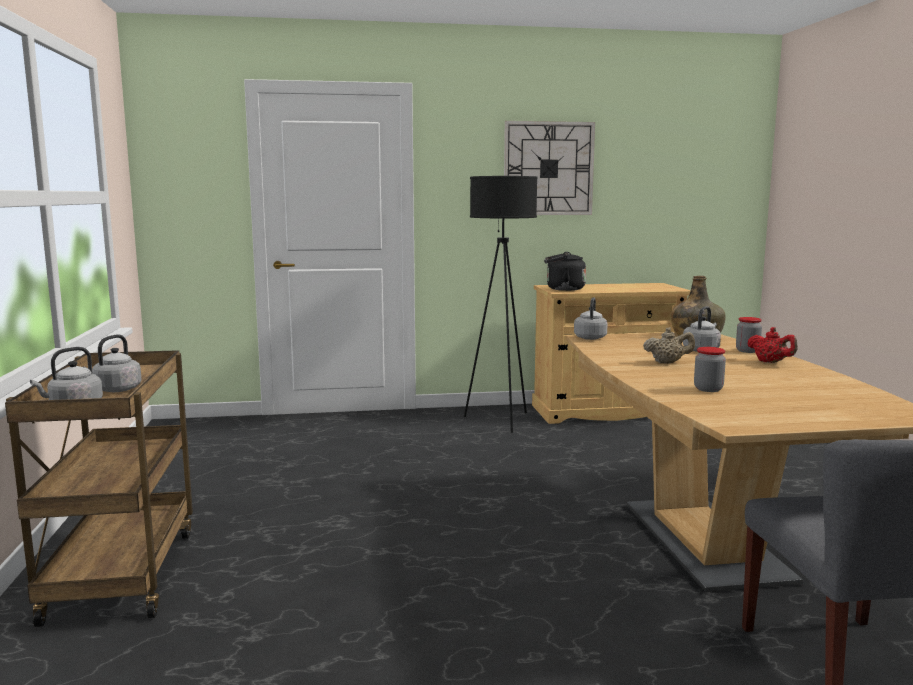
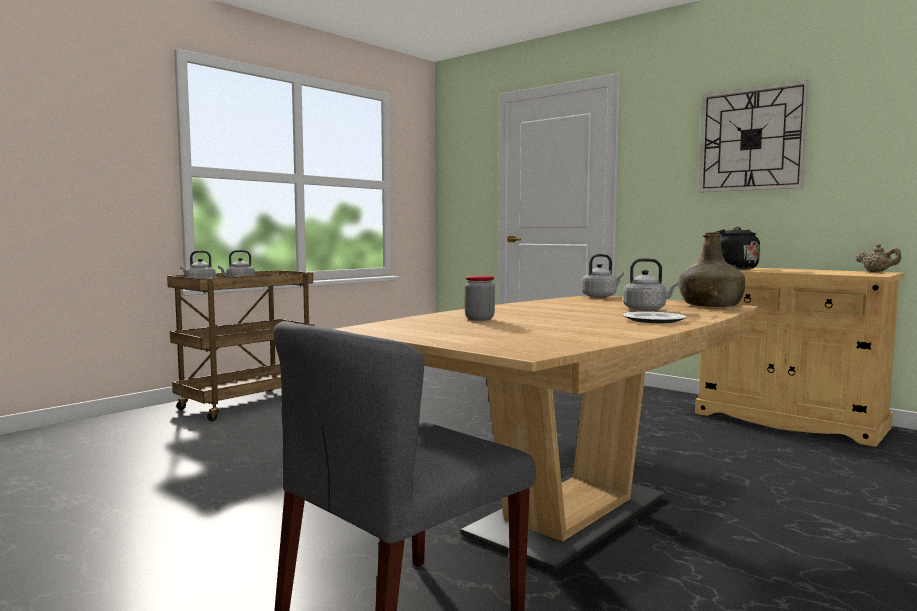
camera: 50 degrees right, 5 degrees down
(500, 420) = (656, 401): black floor lamp -> none
(667, 362) = (557, 309): beige teapot -> beige teapot (877, 272)
(747, 351) = (689, 315): jar -> none
(770, 362) = (654, 320): red teapot -> plate

